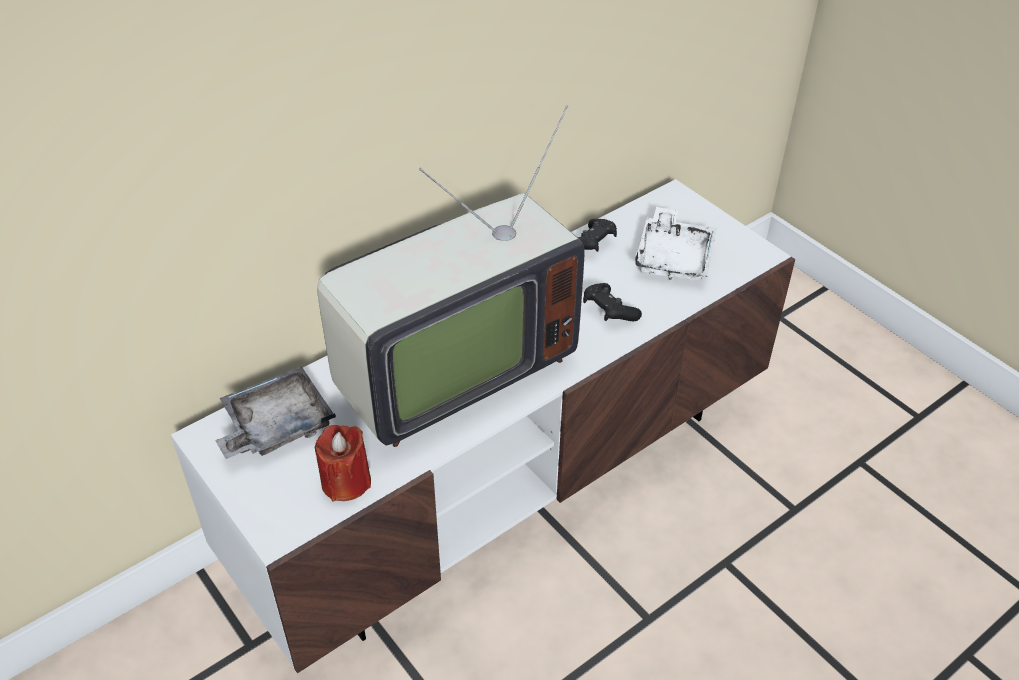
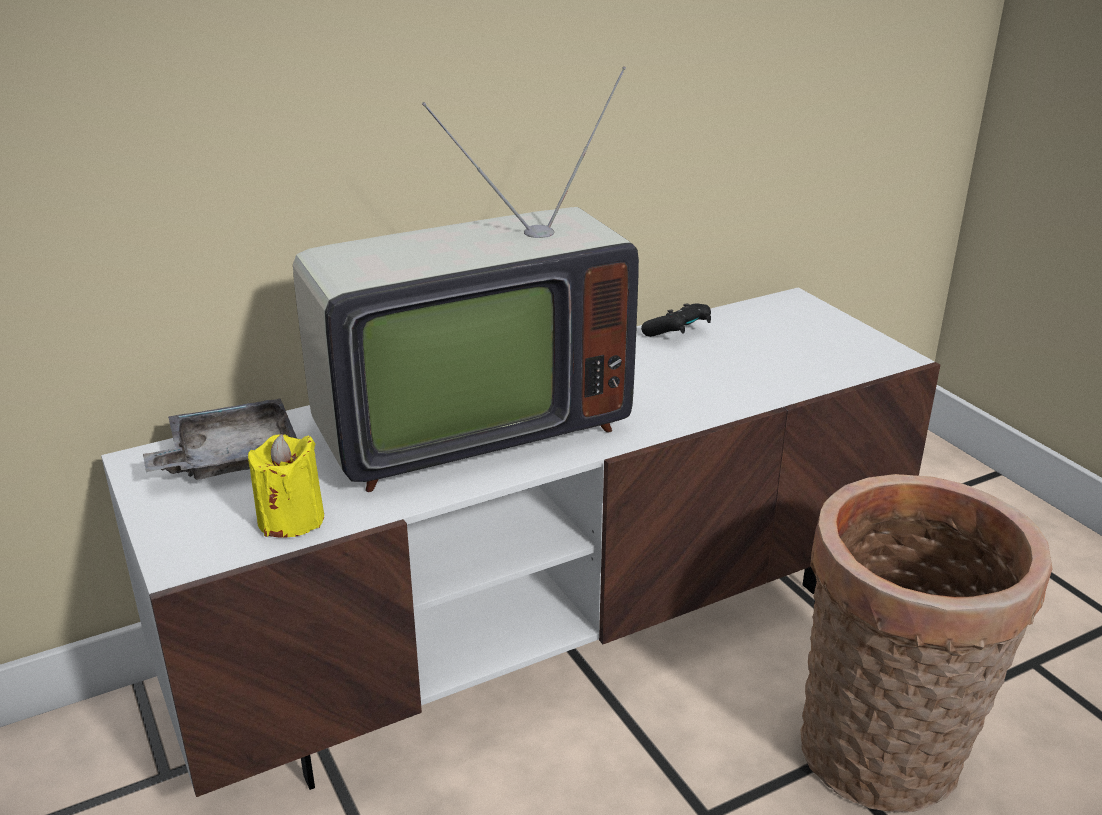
camera: 10 degrees right, 15 degrees down
(346, 482) = (291, 519): red candle -> yellow candle
(608, 312) = (685, 392): black game controller -> none
(673, 257) = (780, 351): white tray -> none
(765, 557) = (885, 760): none -> basket

